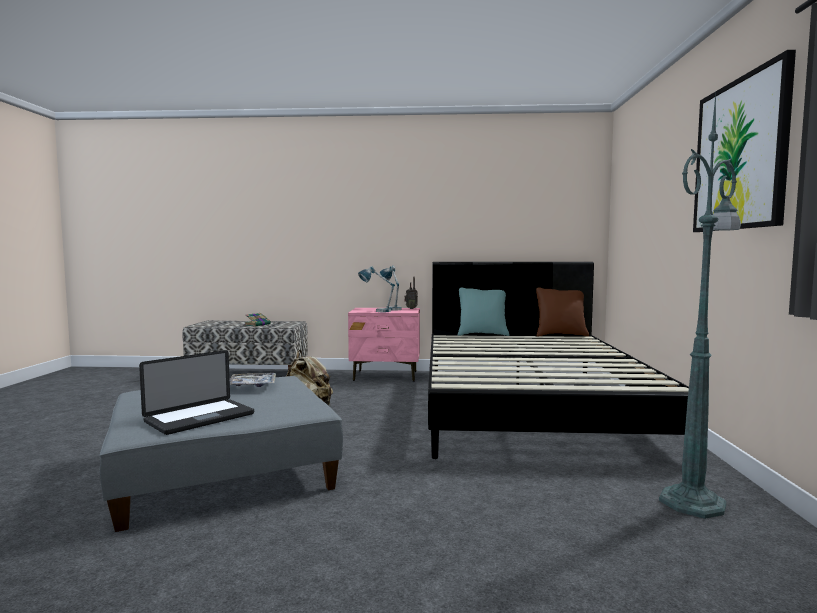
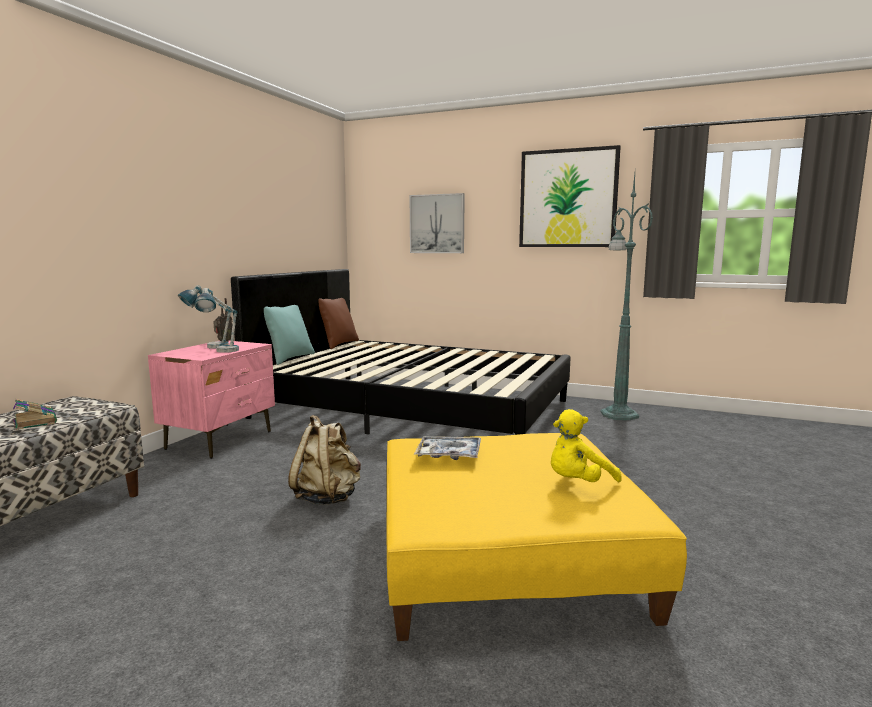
camera: 70 degrees left, 5 degrees up
(200, 418) = (578, 483): laptop -> yellow plush toy
(224, 469) = (504, 557): grey ottoman -> yellow ottoman
(649, 209) = (437, 224): none -> picture

